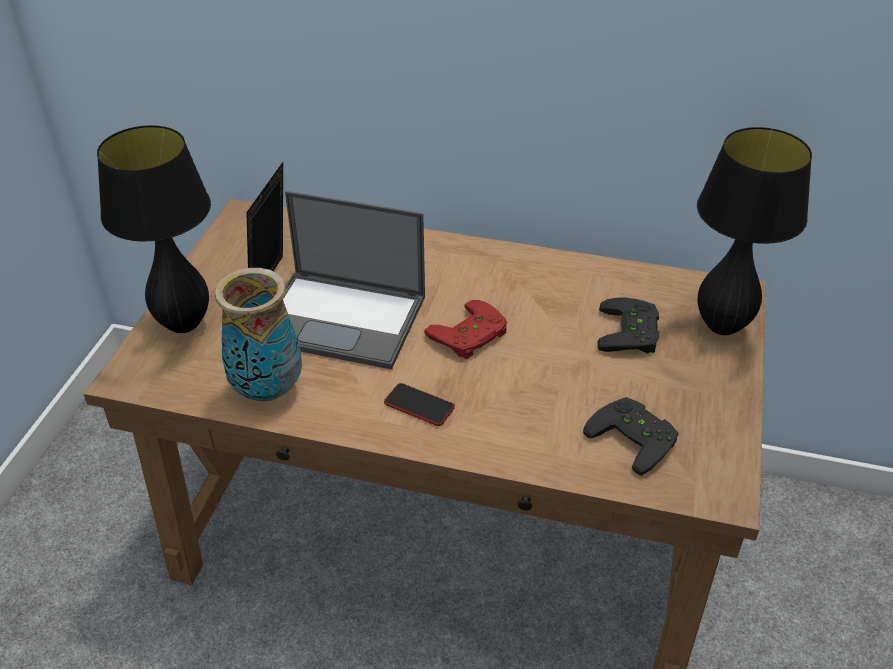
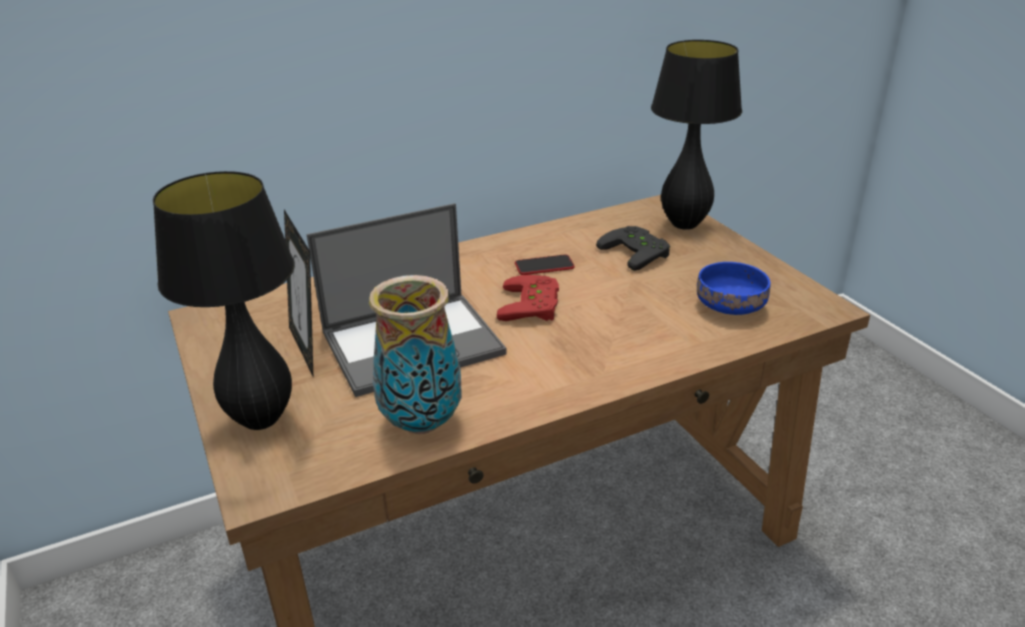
camera: 40 degrees left, 10 degrees down
(419, 405) = (563, 365): phone -> phone (544, 266)
(636, 437) = (731, 305): black game controller -> blue bowl

